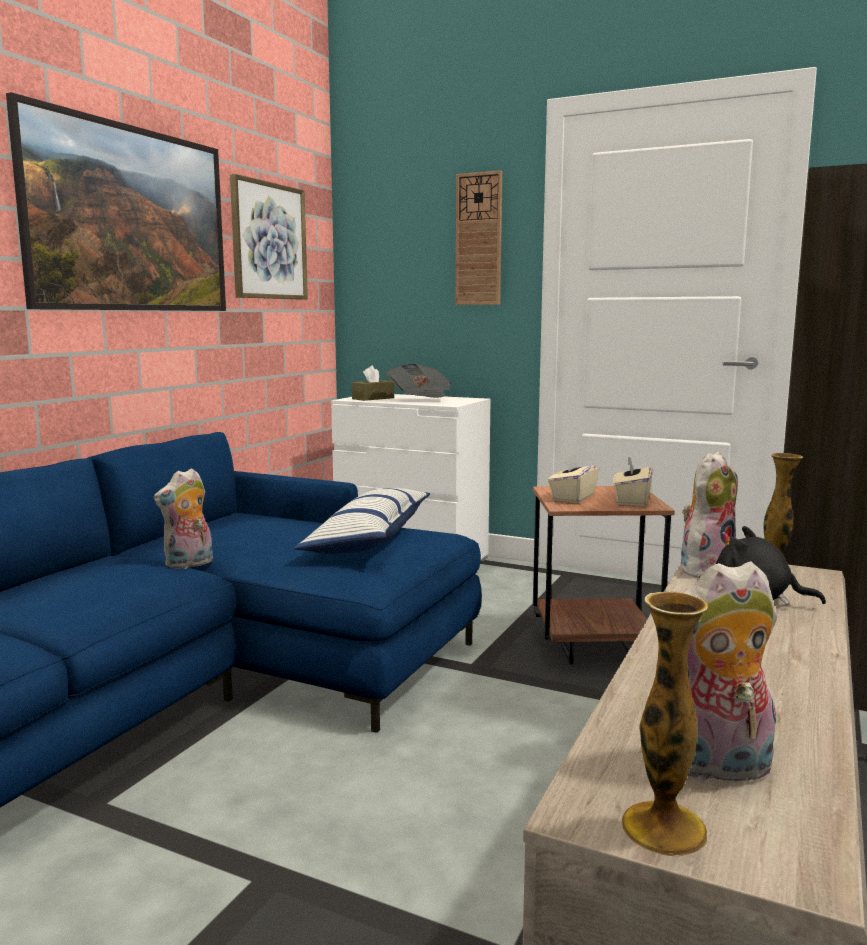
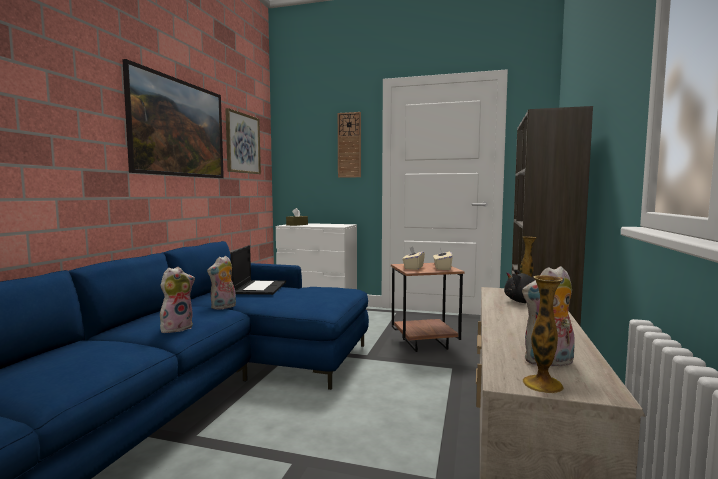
camera: 10 degrees left, 5 degrees down
(272, 525) = (259, 287): none -> laptop
(369, 539) = (314, 292): pillow -> none
(421, 400) = (323, 225): newspaper -> none
(705, 569) = (494, 292): plush toy -> plush toy (177, 328)

